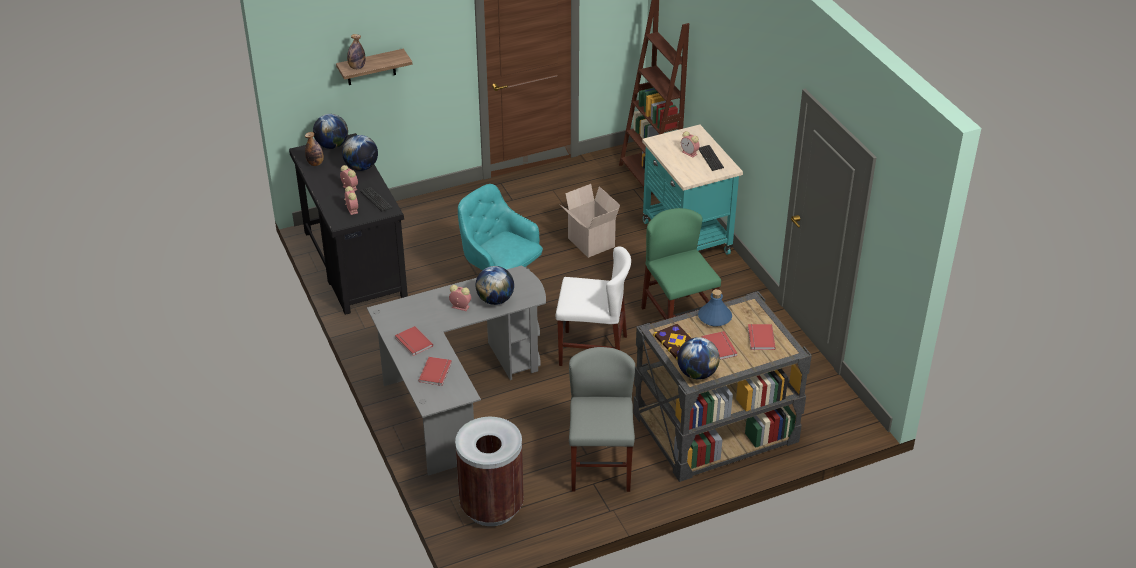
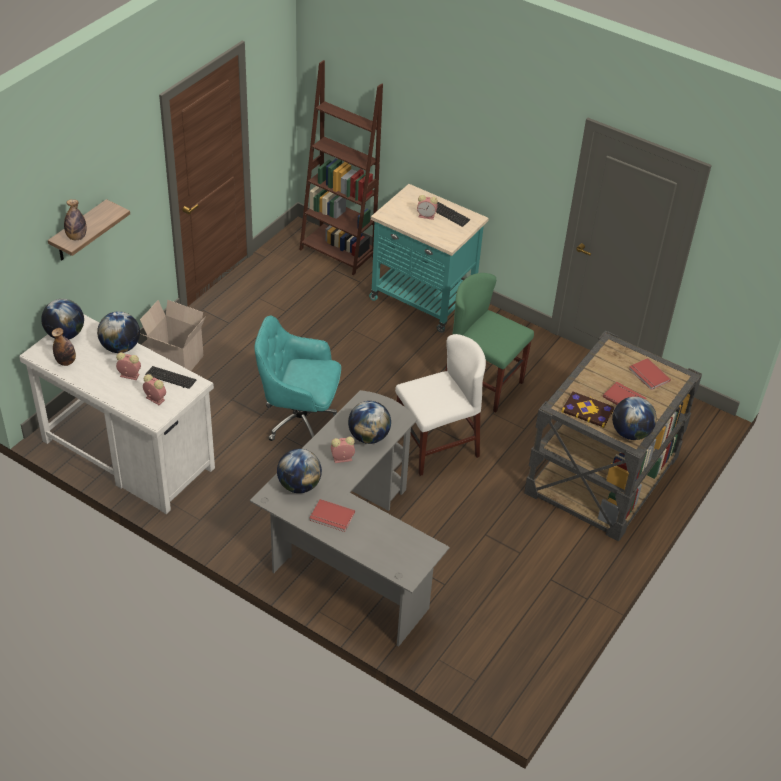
camera: 35 degrees left, 5 degrees up
(353, 264) = (127, 455): black desk -> white desk
(410, 312) = (299, 485): none -> globe
(436, 372) = (383, 538): red book -> none
(491, 507) = (483, 648): brown trash can -> none
(589, 242) = (340, 339): cardboard box -> cardboard box (175, 361)
(600, 466) = (542, 559): grey chair -> none
(715, 317) = (594, 371): blue bottle -> none

